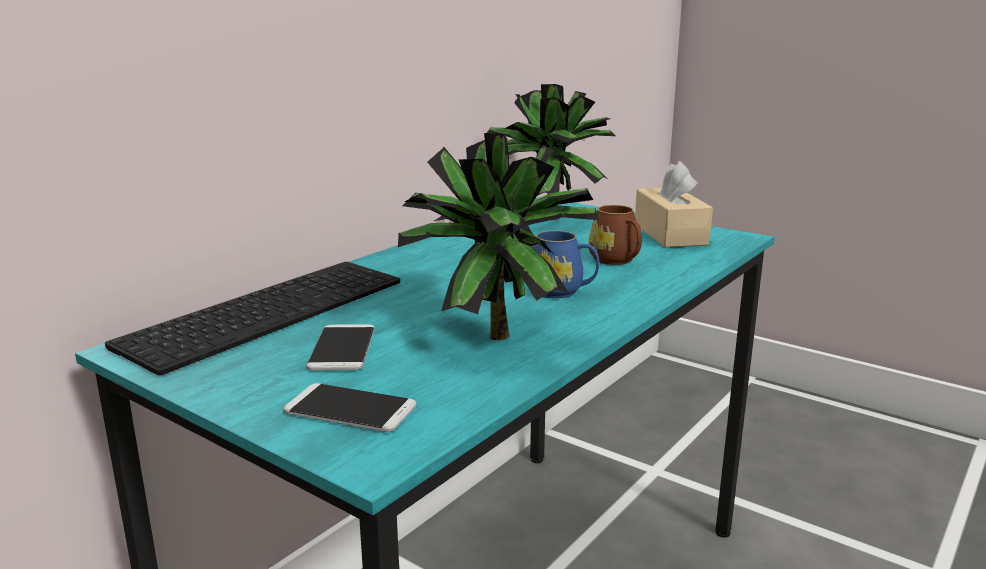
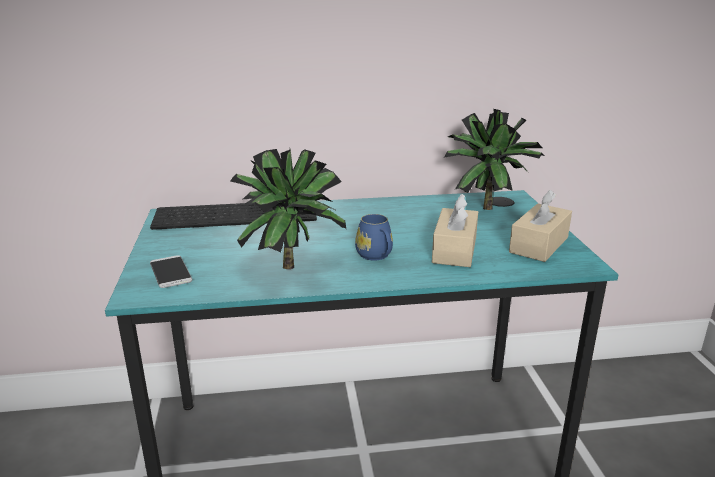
camera: 45 degrees right, 5 degrees up
(342, 348) = (224, 244): phone -> none
(617, 261) = (454, 250): brown mug -> beige tissue box

